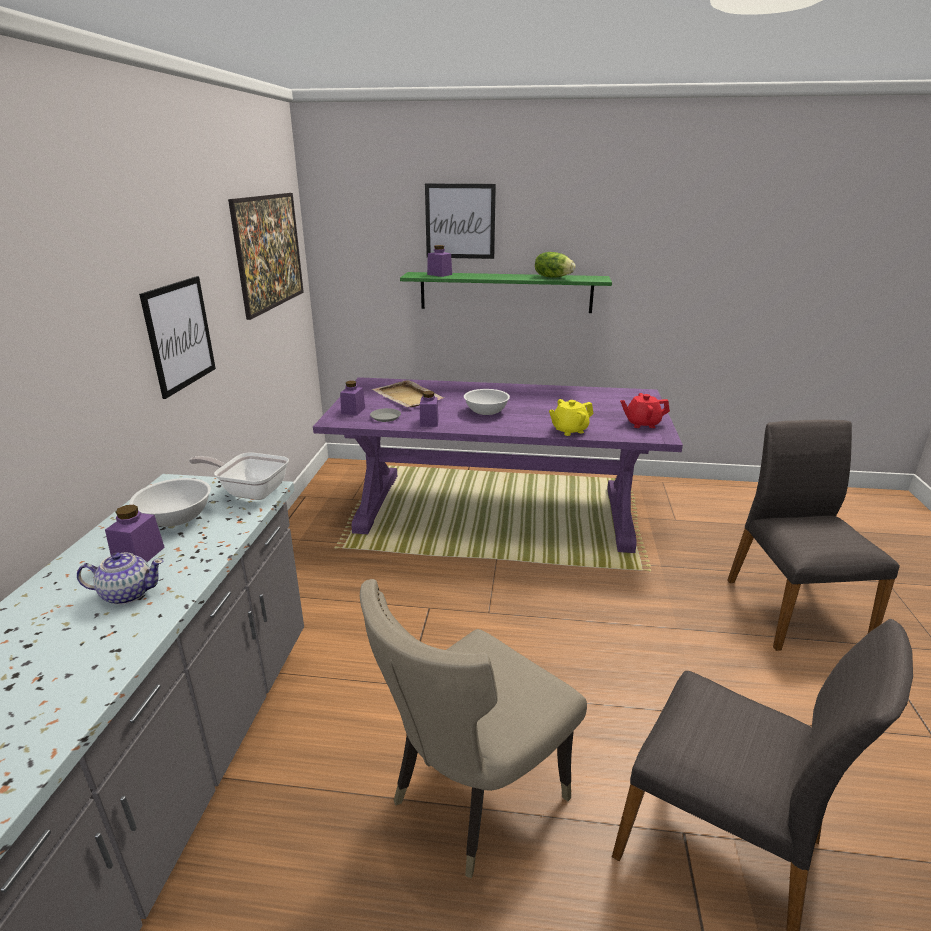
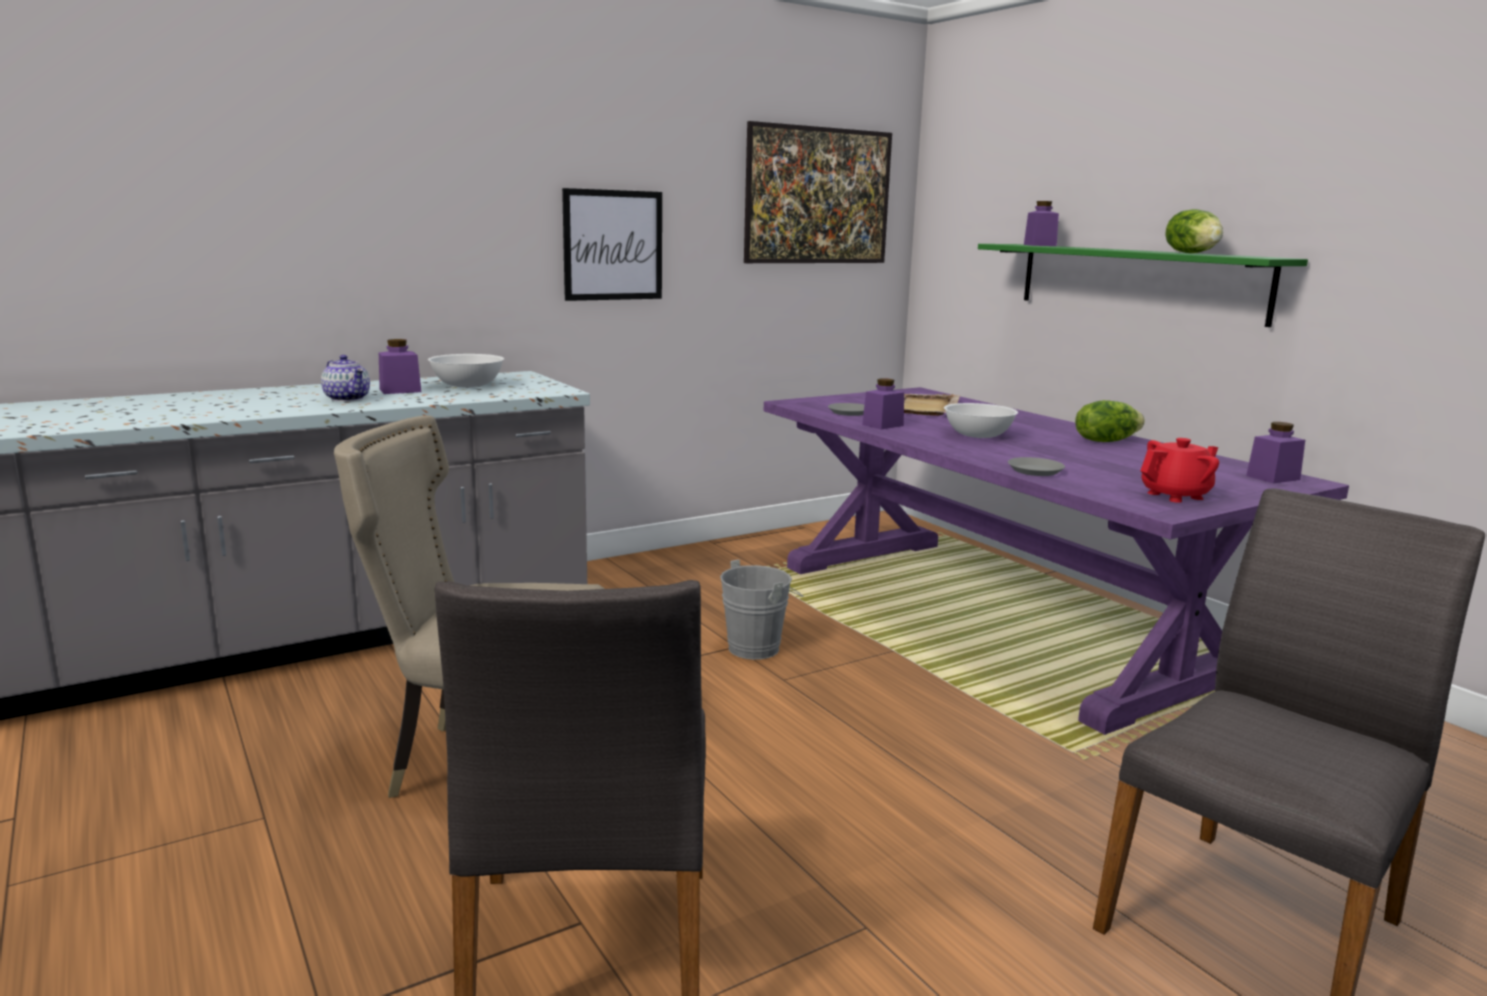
camera: 50 degrees right, 10 degrees down
(250, 491) = (547, 388): frying pan -> none
(353, 411) = (833, 402): purple jar -> purple jar (1273, 477)
(440, 600) = (759, 647): none -> grey bucket
(460, 221) = (1088, 167): picture -> none
(536, 393) = (1105, 441): none -> lettuce
(569, 430) = (1035, 470): yellow teapot -> grey plate
(642, 424) = (1176, 495): red teapot -> red teapot turned 105 degrees clockwise

